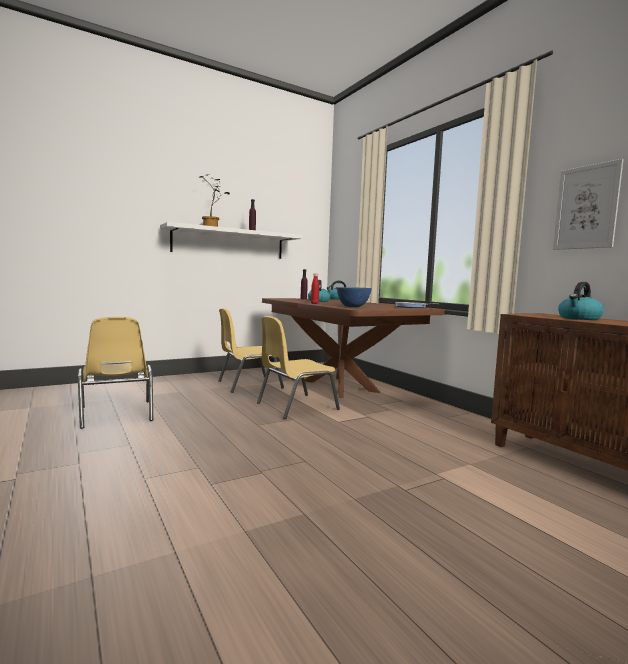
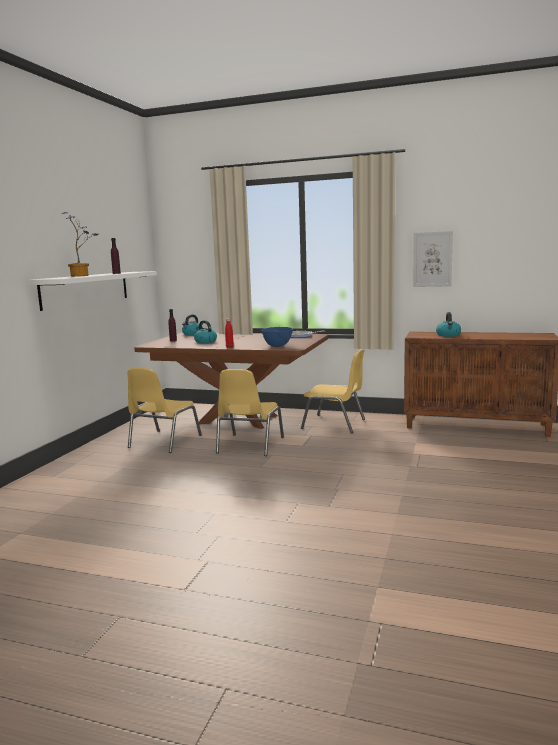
camera: 40 degrees left, 5 degrees up
(116, 414) = (130, 503): yellow chair -> yellow chair (334, 424)

